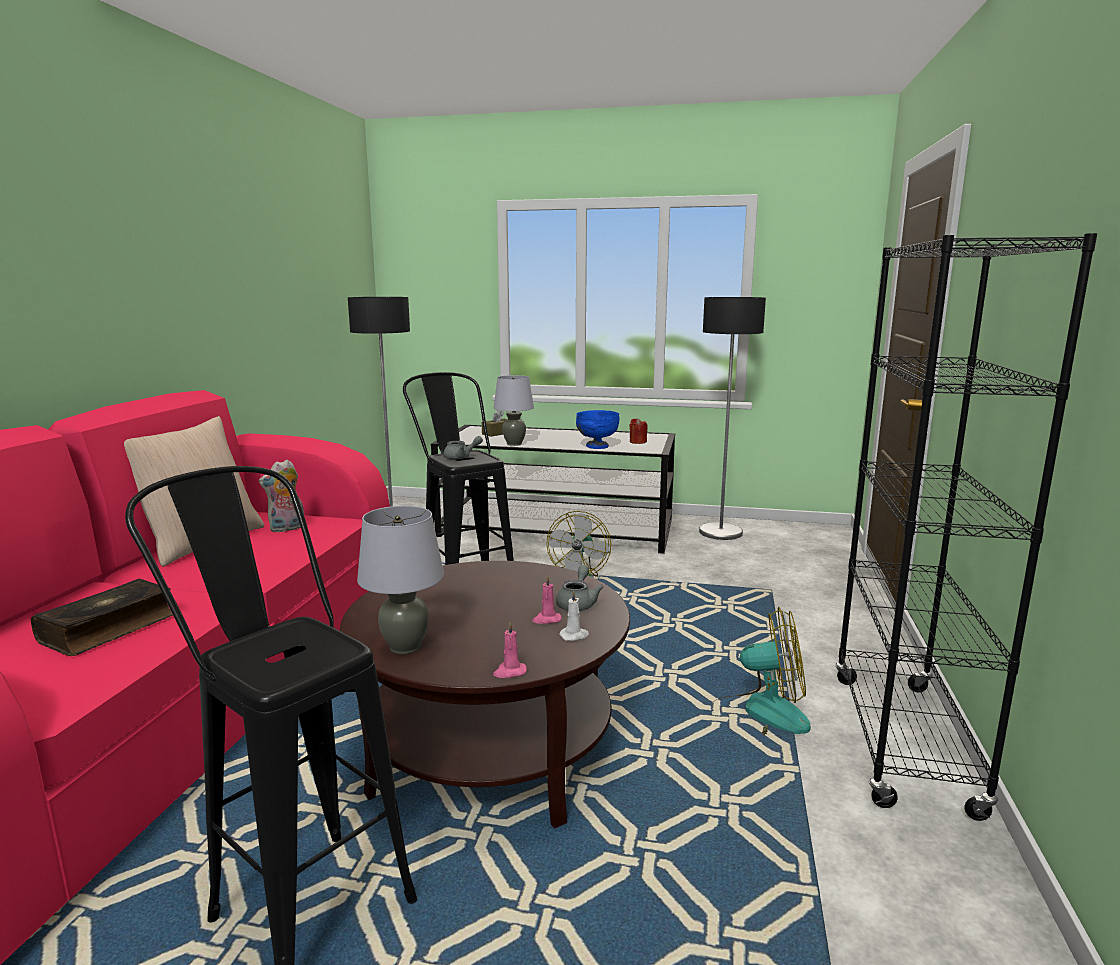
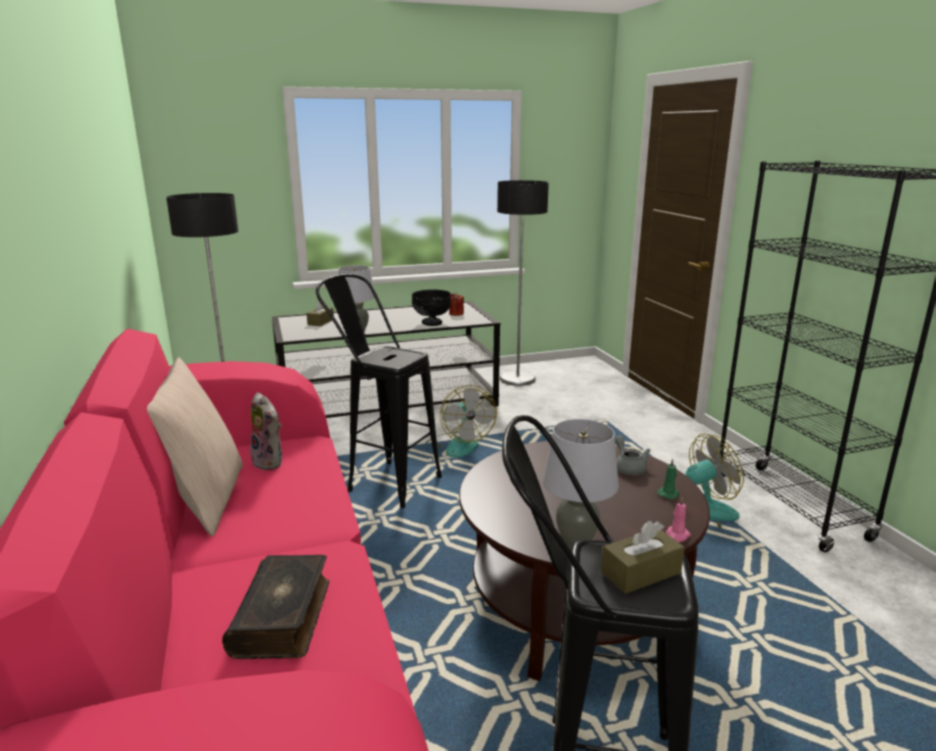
camera: 30 degrees left, 5 degrees up
(287, 528) = (270, 462): plush toy -> plush toy turned 60 degrees counterclockwise
(294, 653) = (640, 573): none -> brown tissue box
(461, 457) = (384, 356): grey teapot -> none
(546, 619) = (631, 487): pink candle -> none
(574, 635) = (668, 493): white candle -> green candle
(596, 446) = (431, 323): blue bowl -> black bowl

